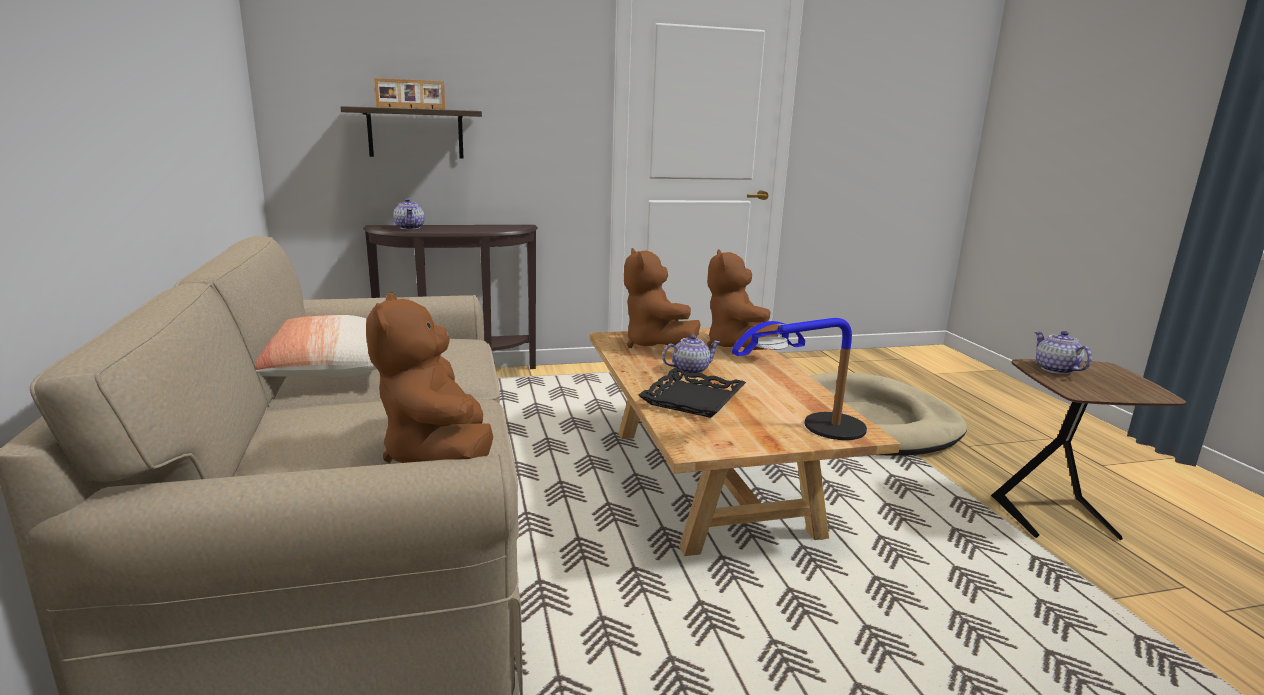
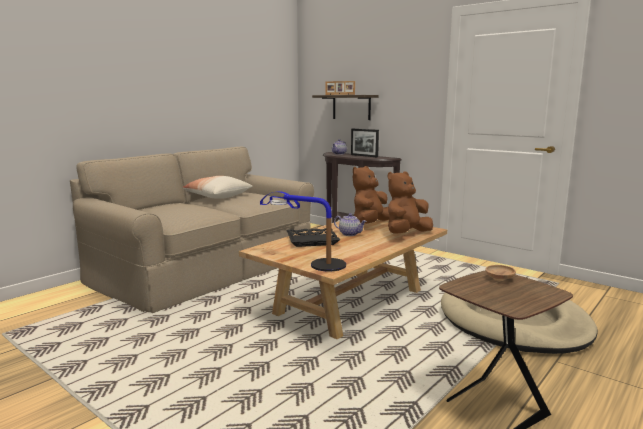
camera: 55 degrees right, 5 degrees down
(438, 456) = (169, 219): brown plush toy -> none
(470, 227) = (364, 156): none -> picture frame
(1055, 369) = (499, 279): teapot -> brown bowl

